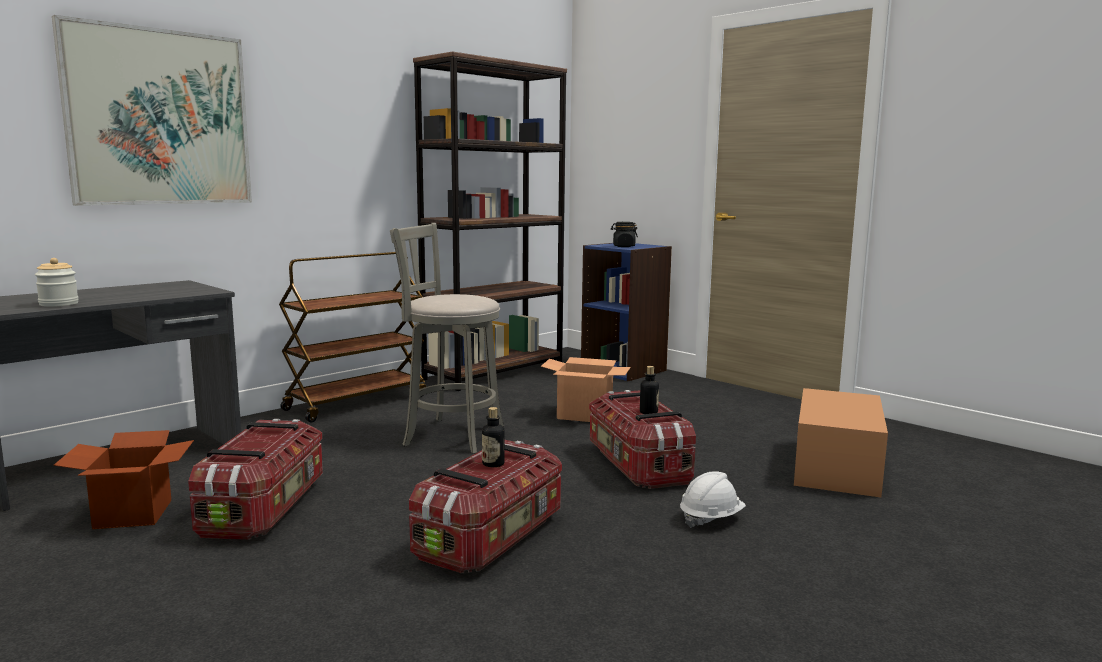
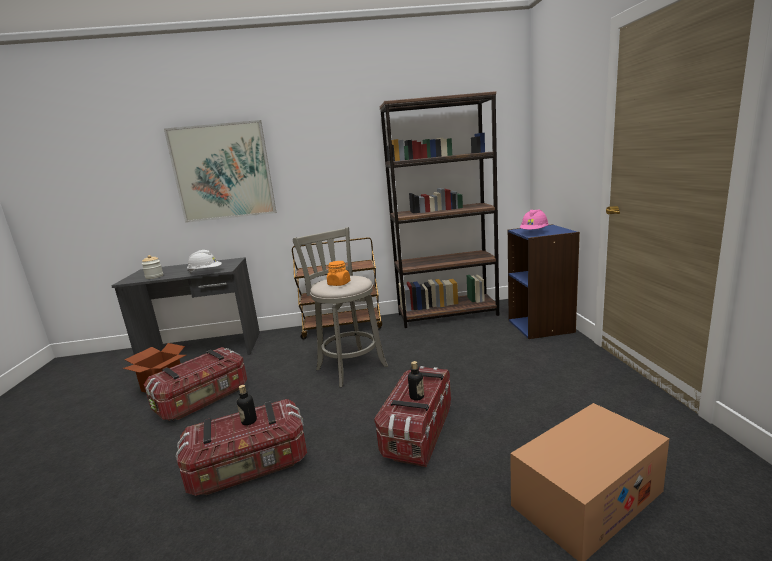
camera: 40 degrees right, 5 degrees up
(459, 299) = (339, 284): none -> orange jar
(585, 416) = (450, 369): cardboard box -> none
(623, 246) = (534, 232): black jar -> pink hard hat
(711, 519) = (390, 514): white hard hat -> white hard hat (205, 272)

